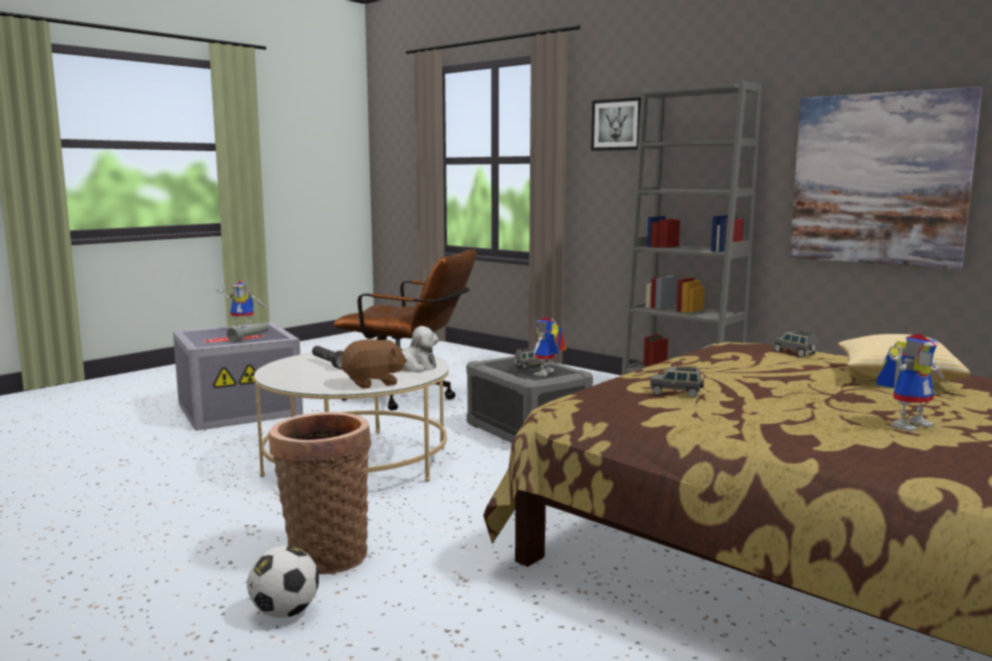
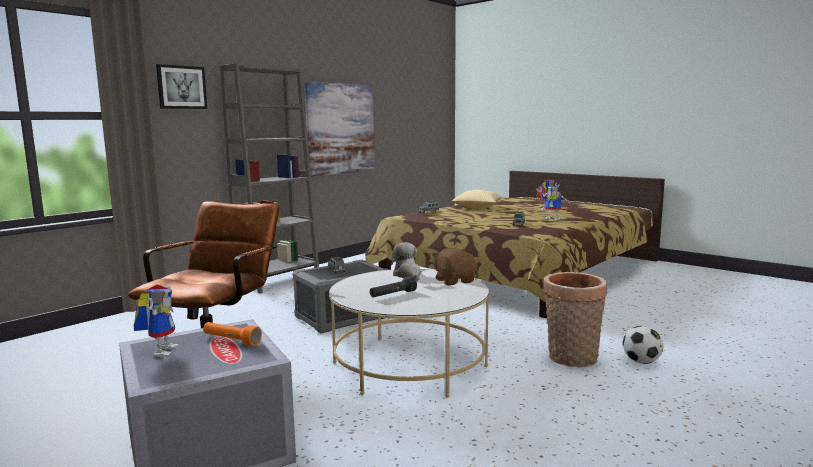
camera: 90 degrees left, 0 degrees up
(249, 338) = (231, 340): grey flashlight -> orange flashlight
(546, 374) = (363, 267): toy robot -> toy robot (554, 219)

